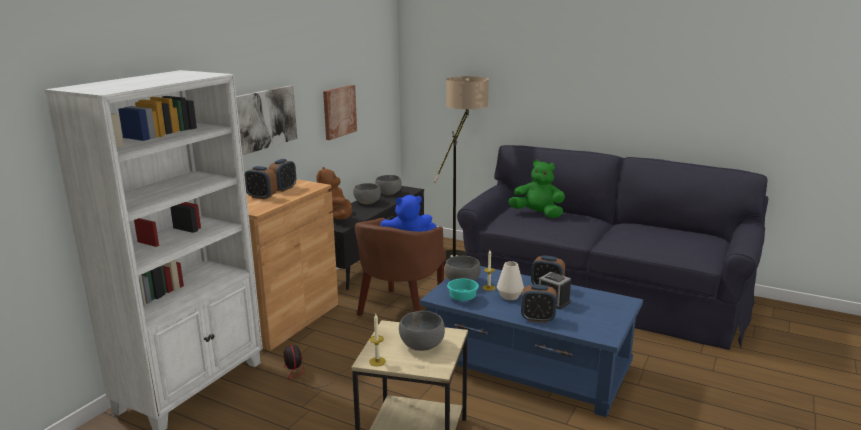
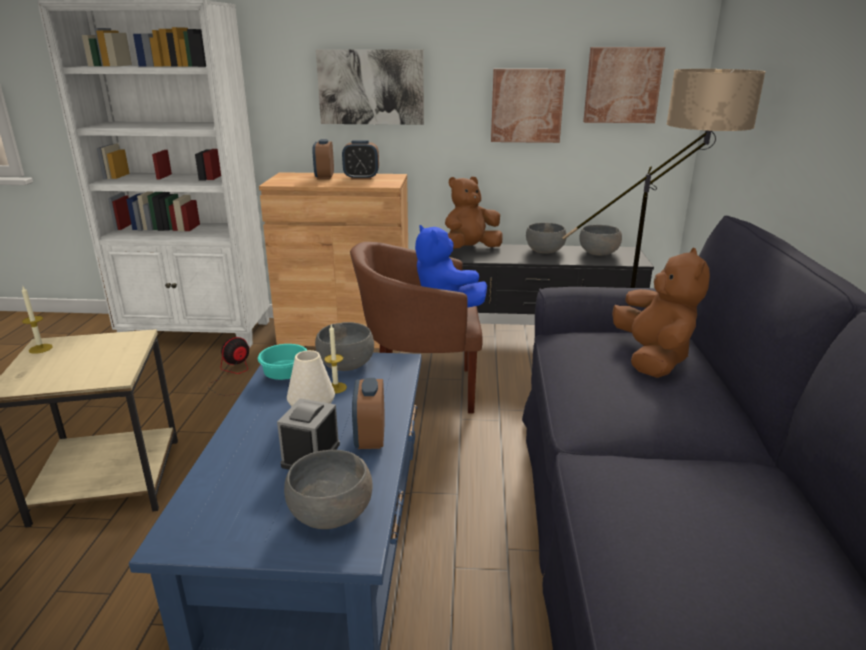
camera: 65 degrees right, 5 degrees up
(373, 89) = (622, 85): none -> picture
(422, 345) = (83, 364): grey bowl -> grey bowl (331, 513)
(537, 214) = (652, 358): green plush toy -> brown plush toy
(537, 319) = (233, 450): alarm clock -> none

